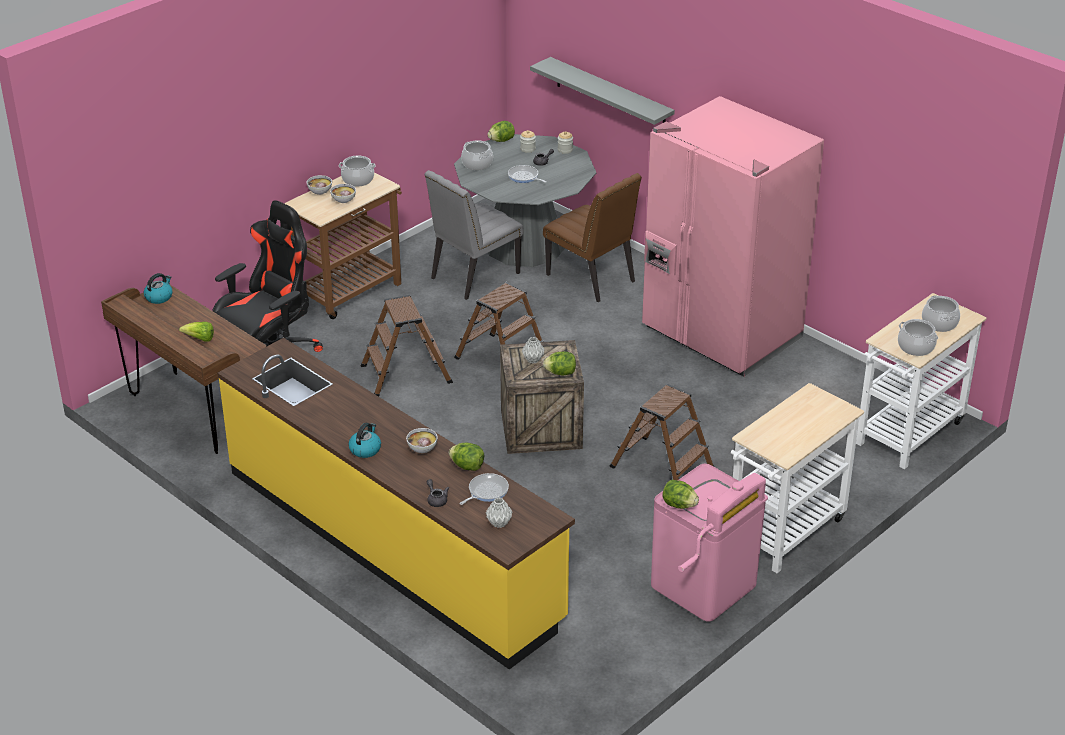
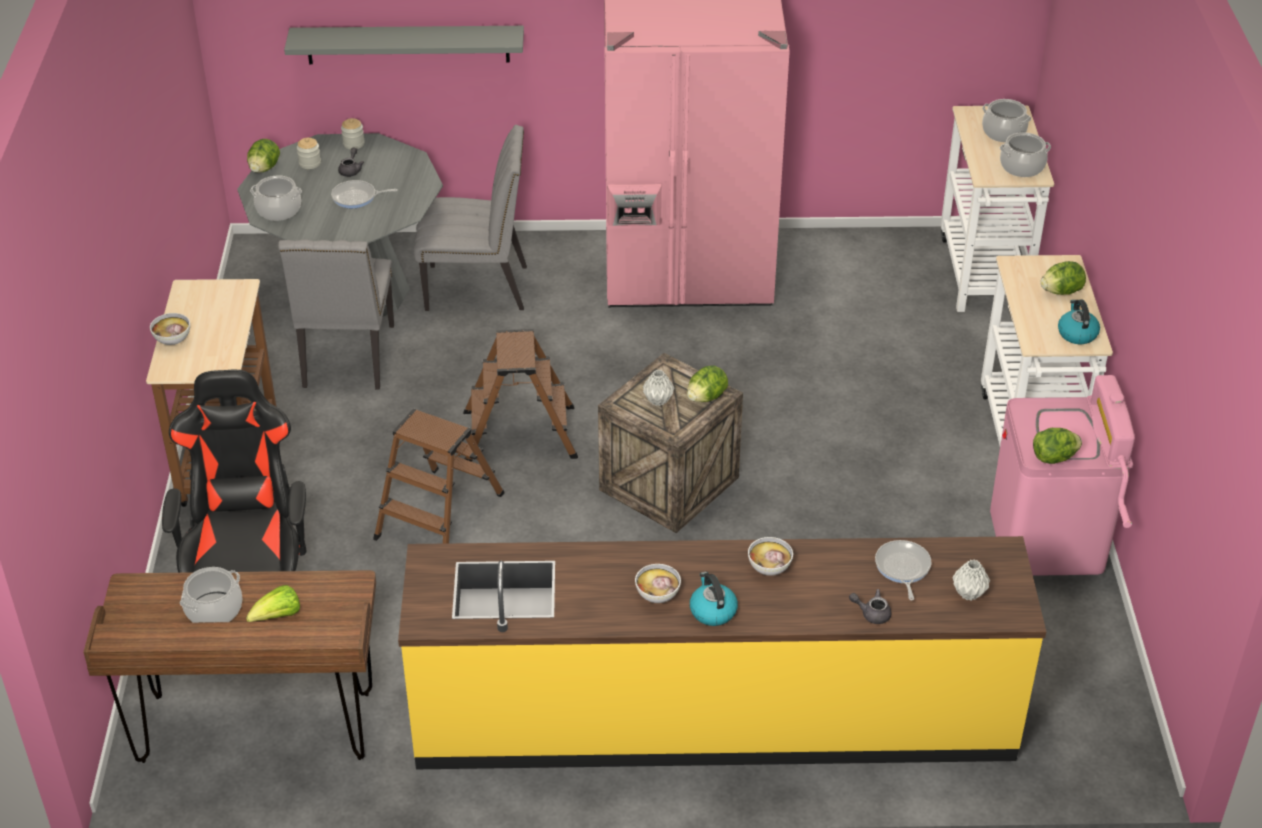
camera: 45 degrees left, 5 degrees up
(159, 297) = (136, 598): kettle -> kettle (1076, 333)
(343, 201) = (220, 335): bowl -> bowl (657, 596)
(358, 180) = (196, 299): cooking pot -> cooking pot (214, 609)
(467, 466) = (841, 554): lettuce -> lettuce (1061, 291)
(590, 278) = (475, 288): brown chair -> grey chair
(662, 467) = (837, 447): brown step ladder -> none

